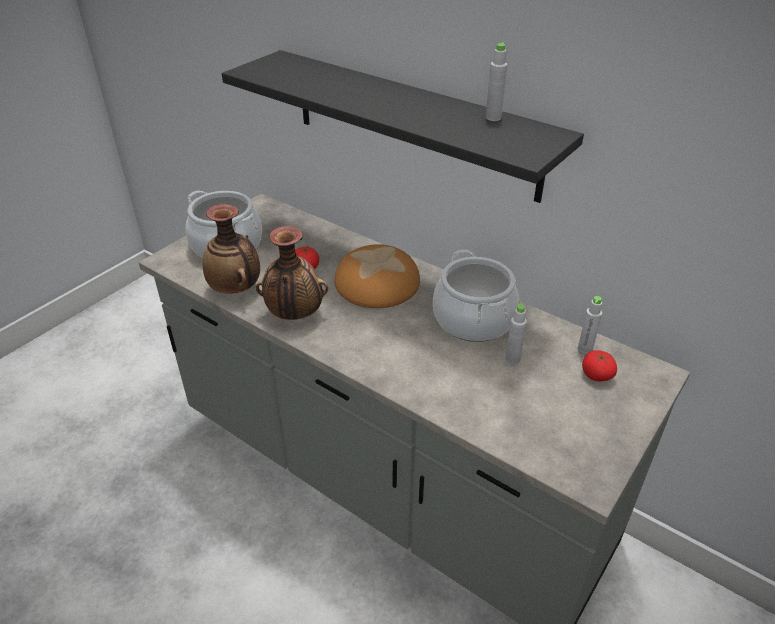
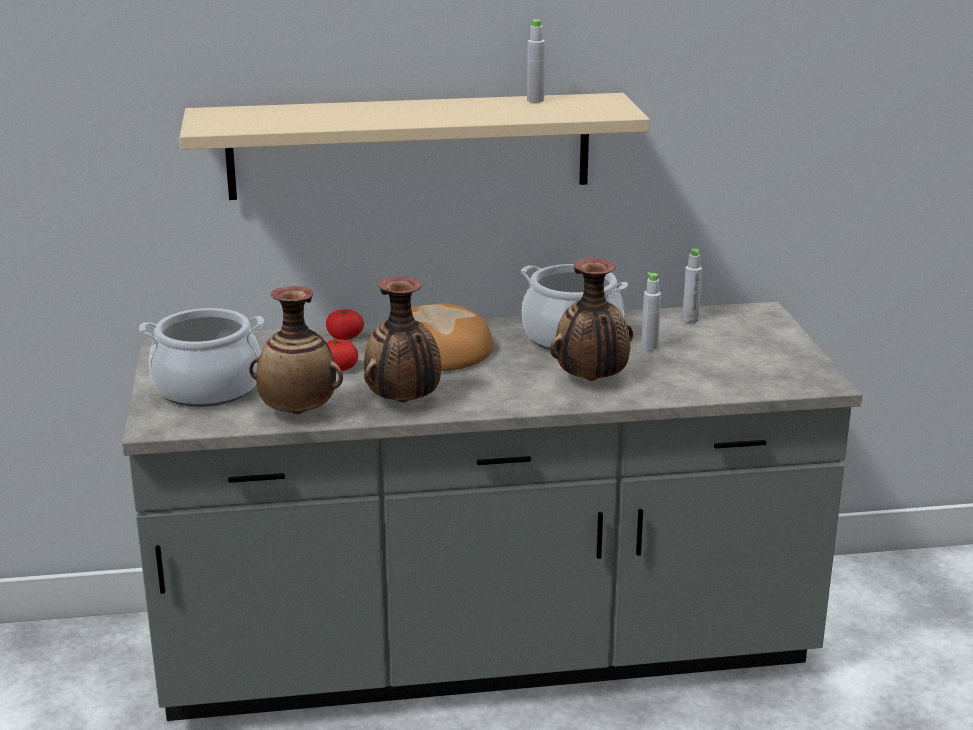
camera: 45 degrees left, 15 degrees down
(412, 123) = (409, 146): black shelf -> beige shelf
(425, 366) = (591, 380): none -> vase
(596, 374) = (724, 329): tomato -> tomato (345, 336)

